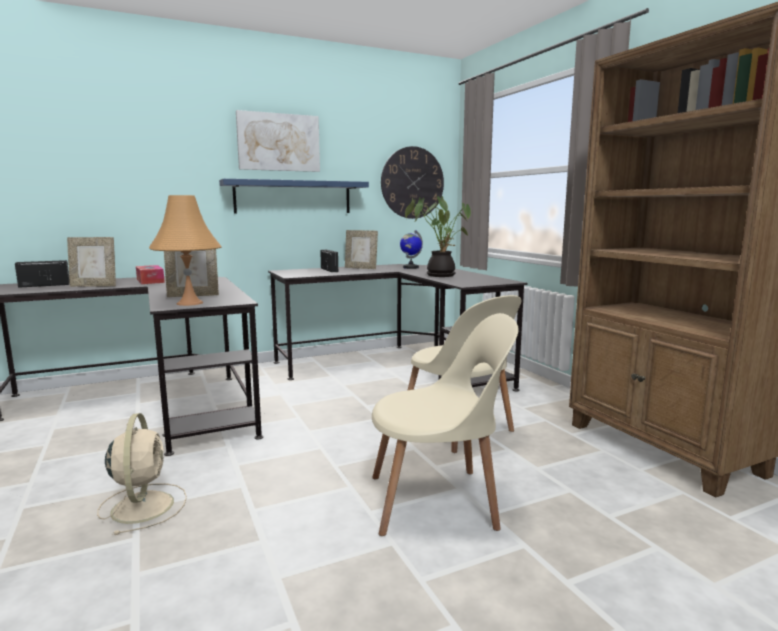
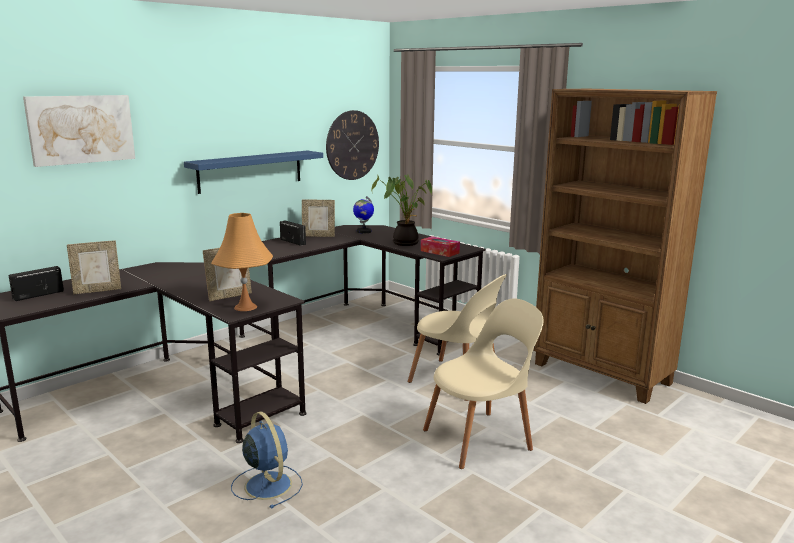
camera: 20 degrees left, 5 degrees up
(143, 505) = (267, 484): beige fan -> blue fan
(150, 281) = (141, 276): tissue box -> tissue box (439, 252)
(278, 142) = (236, 118): picture -> picture (81, 129)

